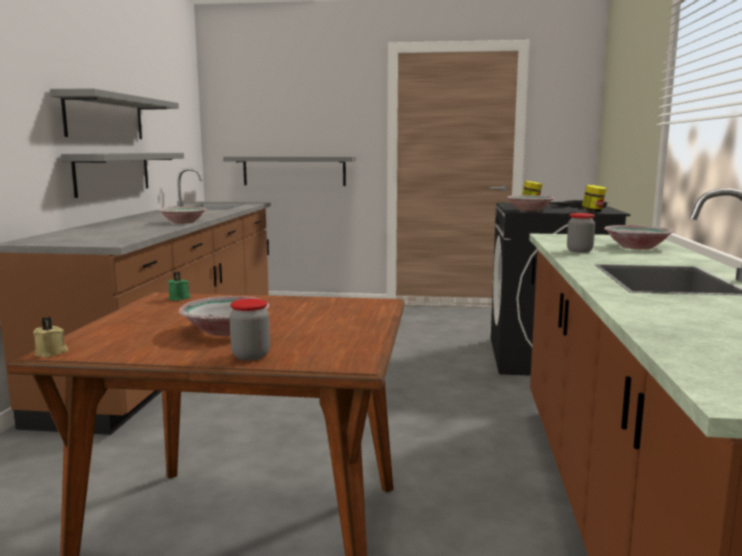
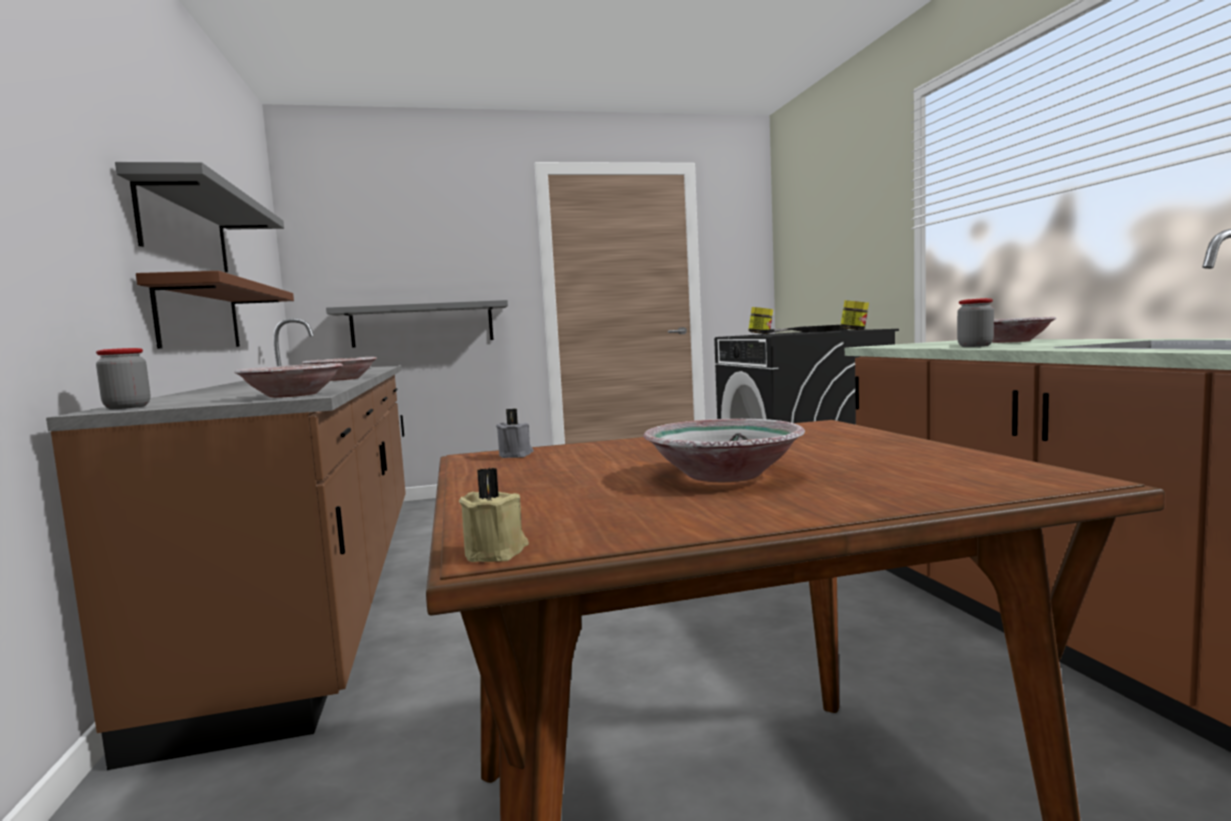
camera: 20 degrees left, 5 degrees down
(113, 173) = (200, 316): grey shelf -> brown shelf
(180, 298) = (516, 455): green candle -> grey candle
(251, 355) = (883, 494): jar -> jar (127, 407)
(530, 210) = (786, 334): bowl -> bowl (294, 395)

